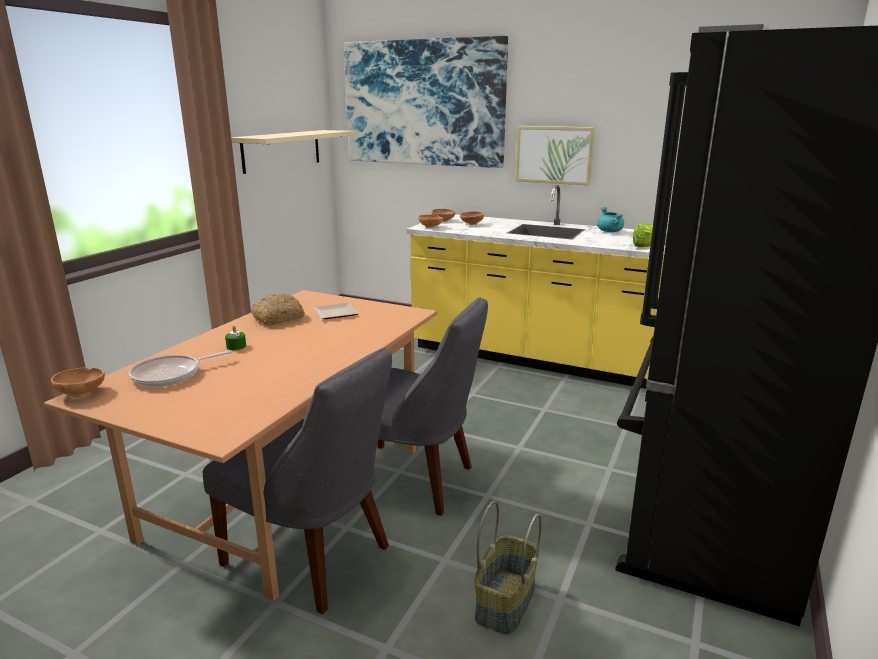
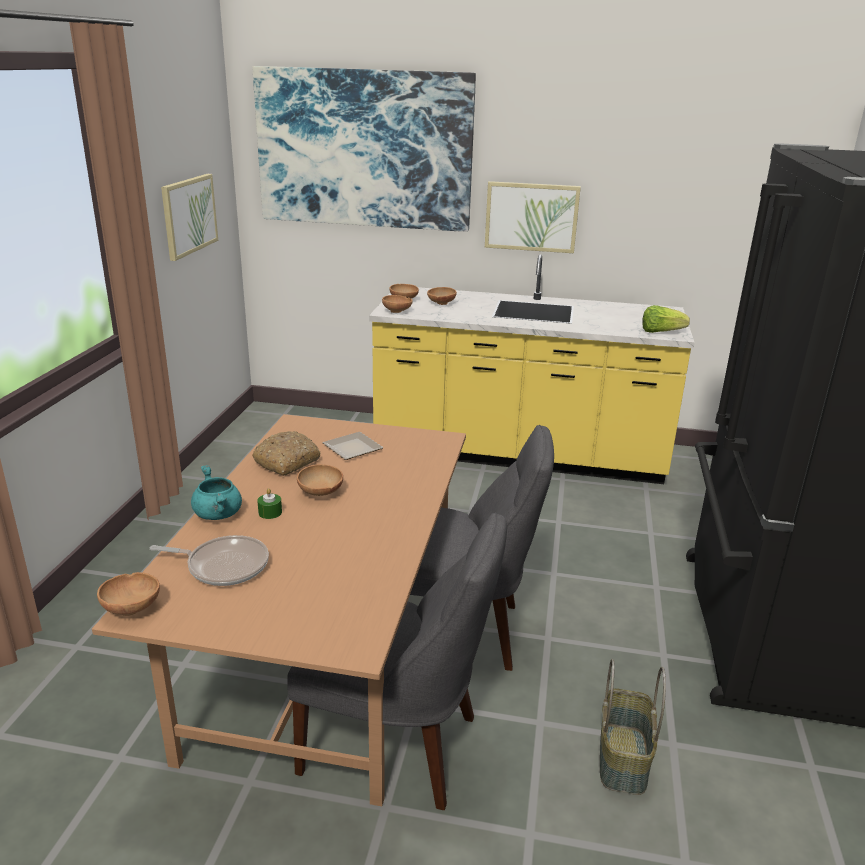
camera: 15 degrees left, 5 degrees up
(171, 375) = (223, 566): frying pan -> frying pan turned 120 degrees counterclockwise
(282, 150) = (189, 215): beige shelf -> picture
(285, 338) = (320, 493): none -> brown bowl
(610, 231) = (603, 308): turquoise cooking pot -> turquoise cooking pot (219, 515)

